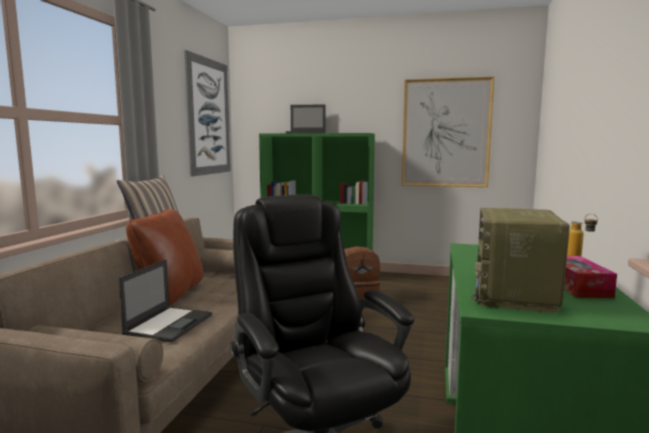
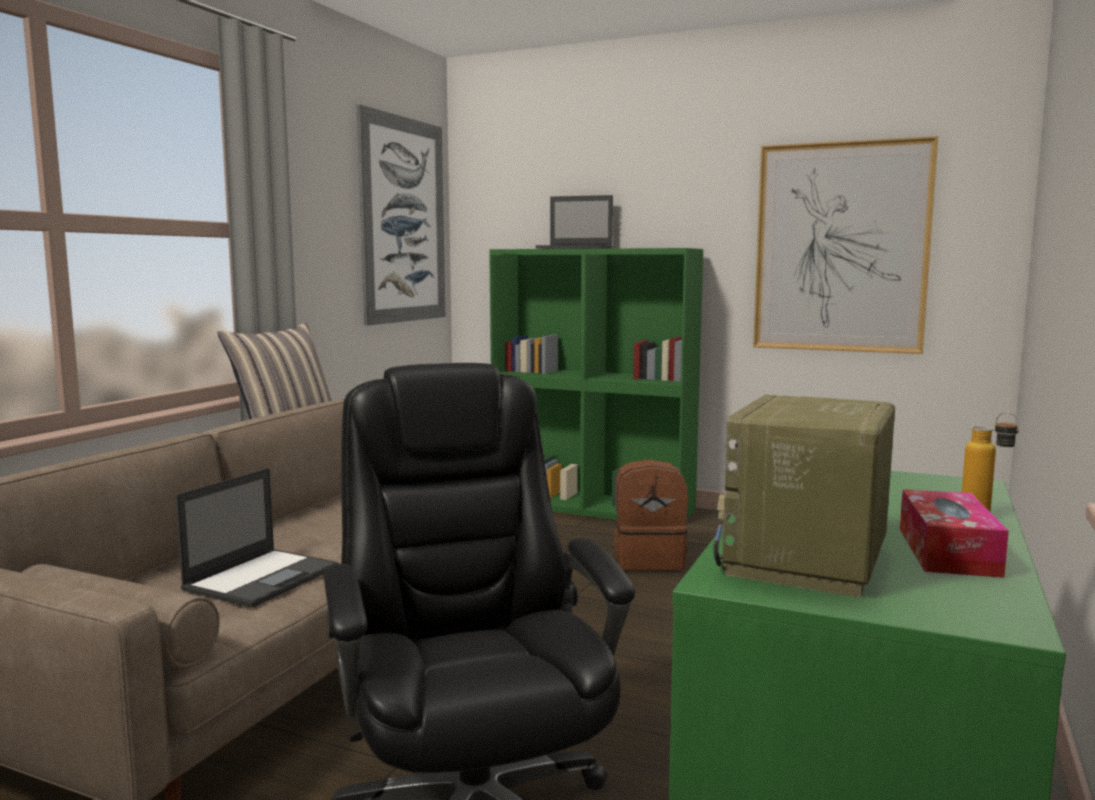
camera: 10 degrees right, 0 degrees up
(170, 294) = (289, 528): brown pillow -> none

